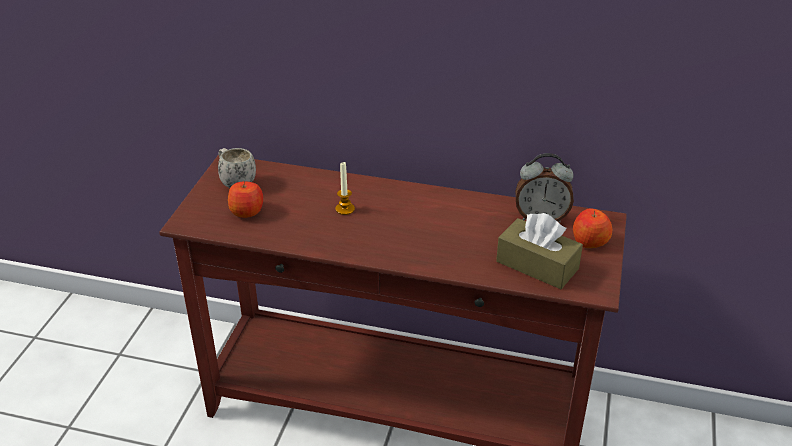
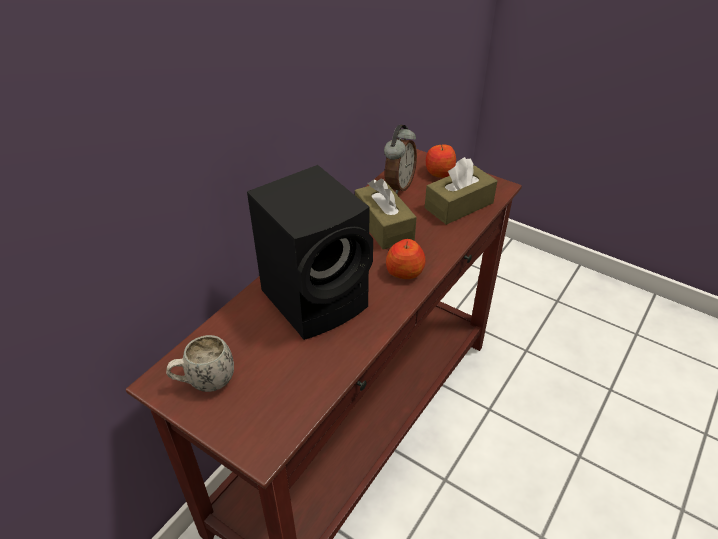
camera: 70 degrees left, 5 degrees up
(247, 211) = (275, 382): apple -> apple (404, 271)
(345, 209) = (318, 298): candle -> black speaker
(466, 223) = (384, 226): none -> brown tissue box

